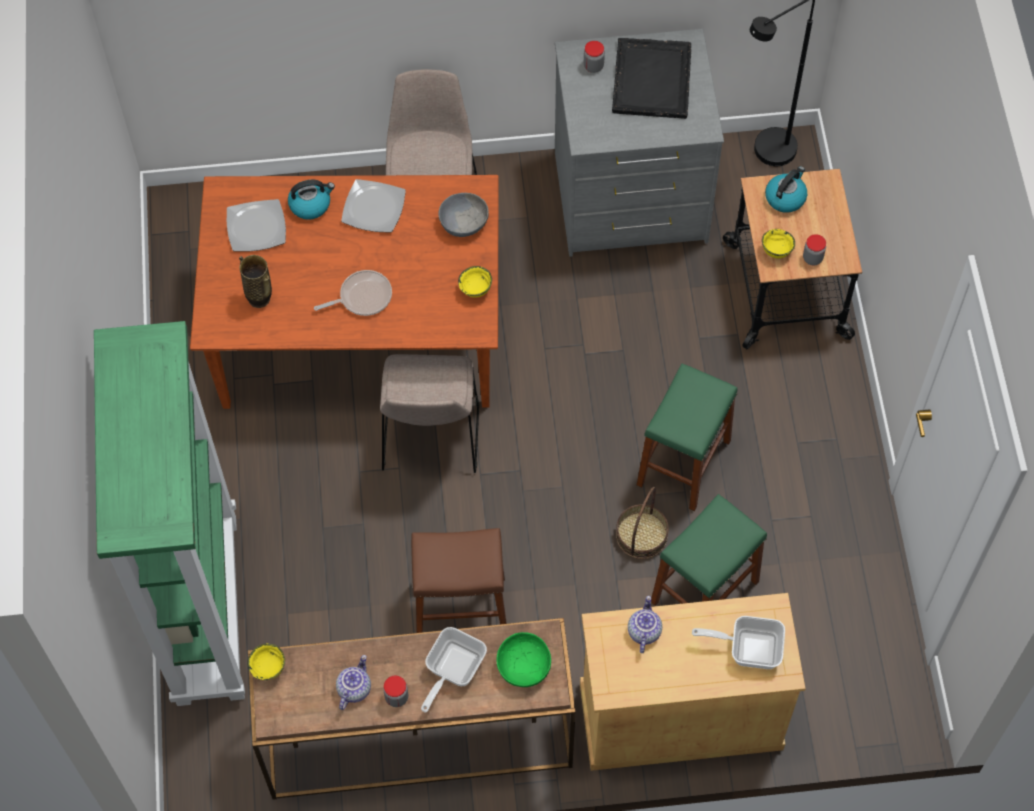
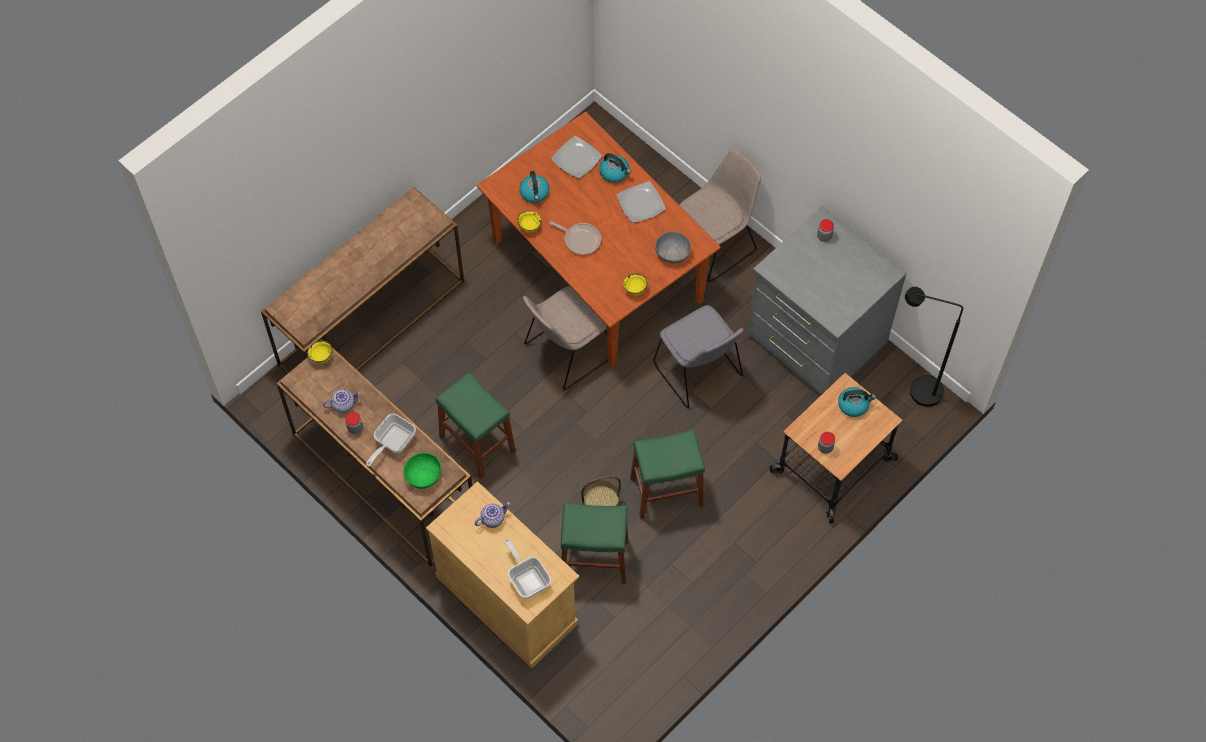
camera: 50 degrees right, 0 degrees up
(205, 607) = (372, 321): green bookcase -> brown console table
(259, 298) = (534, 193): vase -> kettle
(452, 670) = (392, 443): frying pan -> frying pan turned 45 degrees counterclockwise
(460, 608) = (477, 443): brown stool -> green stool
(571, 330) = (699, 372): none -> grey chair
(652, 79) = (844, 271): black tray -> none
(775, 251) = (811, 425): yellow bowl -> yellow bowl (529, 227)

